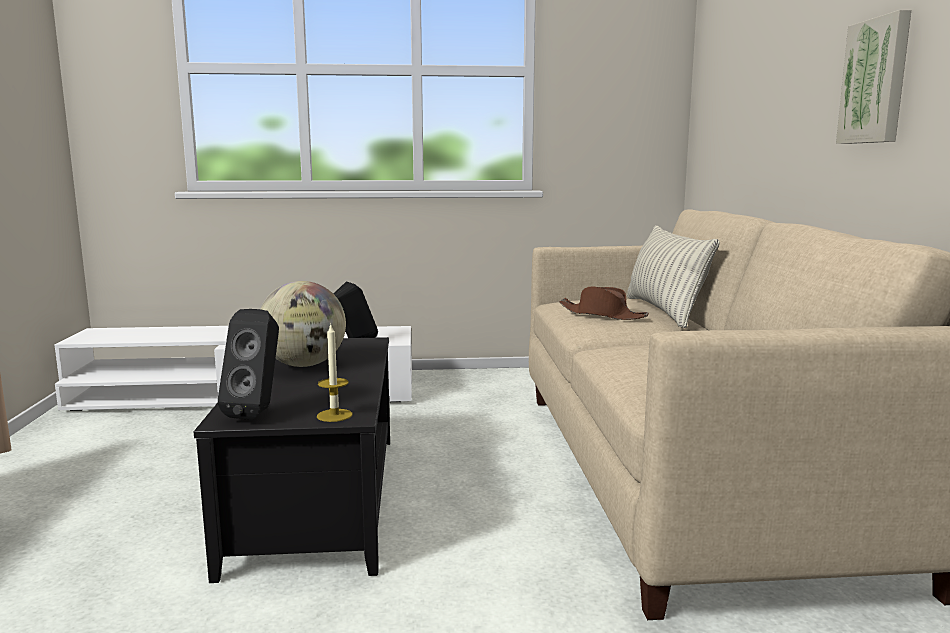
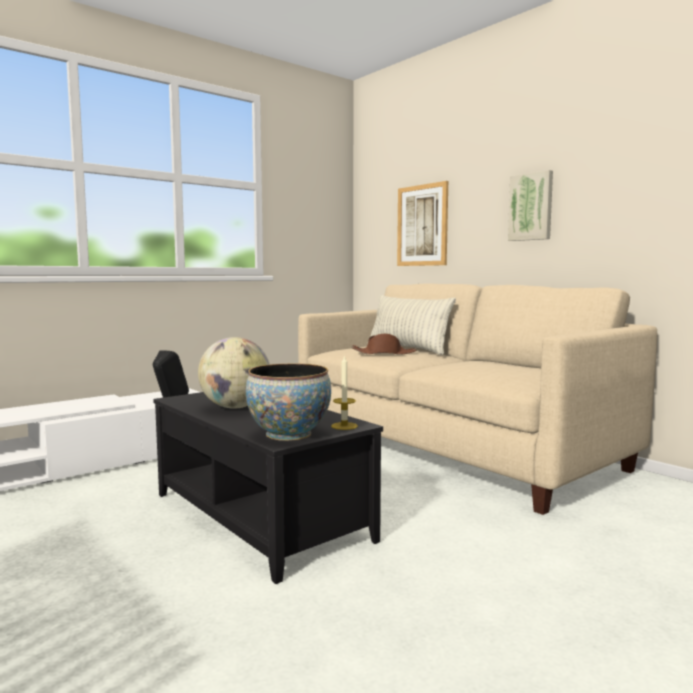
camera: 35 degrees left, 5 degrees down
(258, 413) = (289, 434): black speaker -> bowl
(751, 116) = (422, 225): none -> picture

